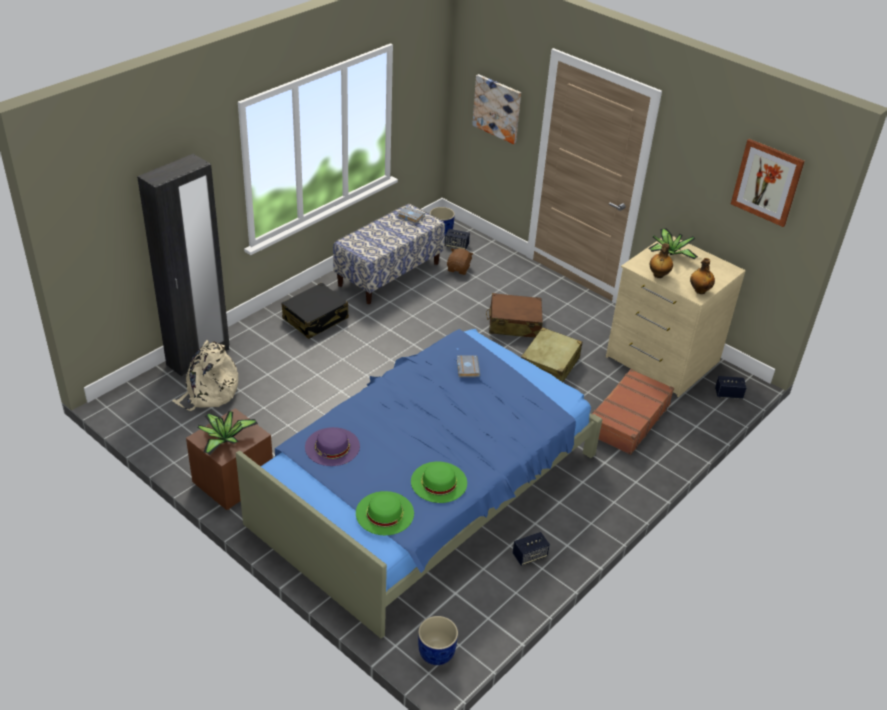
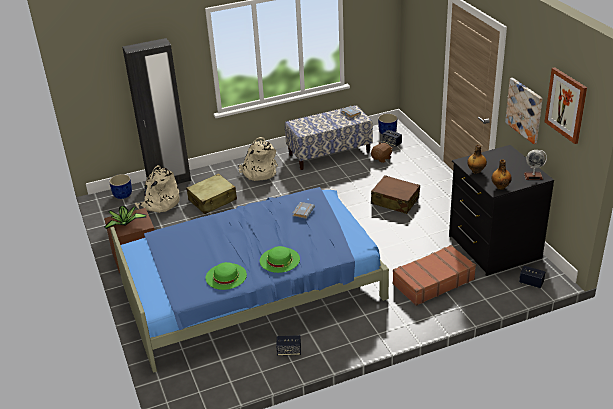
camera: 30 degrees right, 5 degrees down
(315, 319) = (259, 172): black suitcase -> beige backpack
(332, 446) = (177, 240): purple hat -> none
(385, 513) = (177, 286): green hat -> green hat (279, 260)
(436, 653) = (180, 392): blue planter -> blue planter (122, 195)
(497, 108) = (423, 39): picture -> picture (524, 110)
(549, 365) = (400, 233): beige suitcase -> beige suitcase (213, 200)
(661, 359) = (493, 247): beige dresser -> black dresser
(669, 254) = (498, 158): potted plant -> none
(722, 270) = (533, 176): none -> globe

